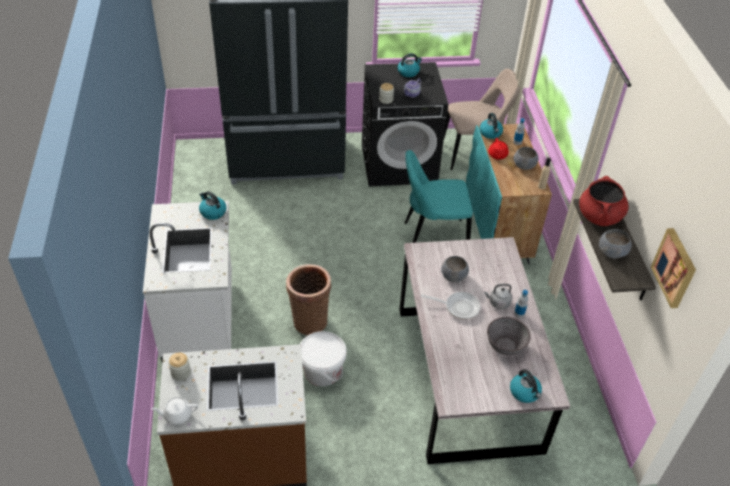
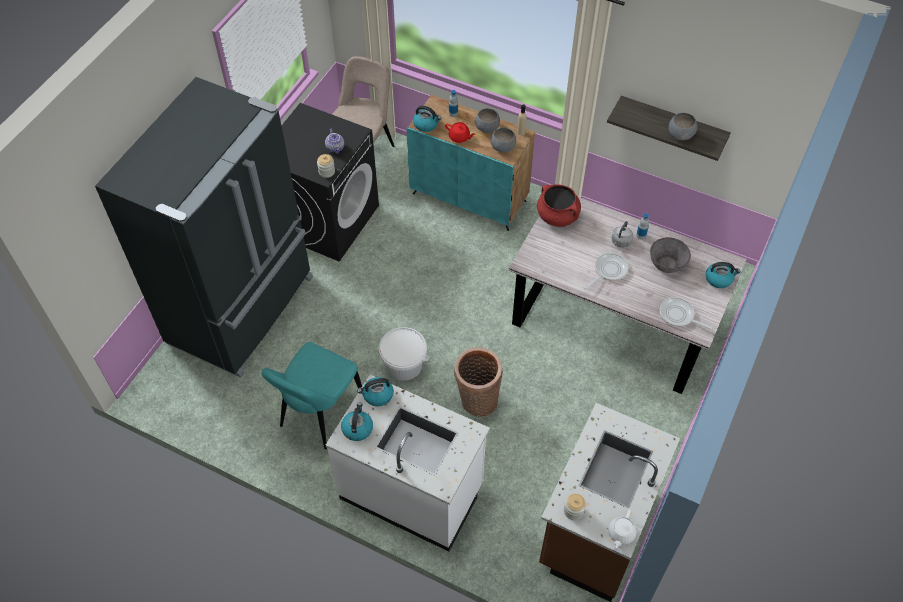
camera: 55 degrees left, 10 degrees up
(322, 371) = (542, 420): white bucket -> white bucket (404, 365)
(408, 72) = (298, 131): kettle -> kettle (357, 428)
(432, 237) = (444, 251): turquoise chair -> turquoise chair (319, 414)
(454, 276) = (572, 254): grey bowl -> grey bowl (503, 147)
(454, 378) = (679, 316): none -> frying pan
(599, 216) = (638, 117): red cooking pot -> red cooking pot (557, 216)
(675, 268) = (752, 108): picture -> none

